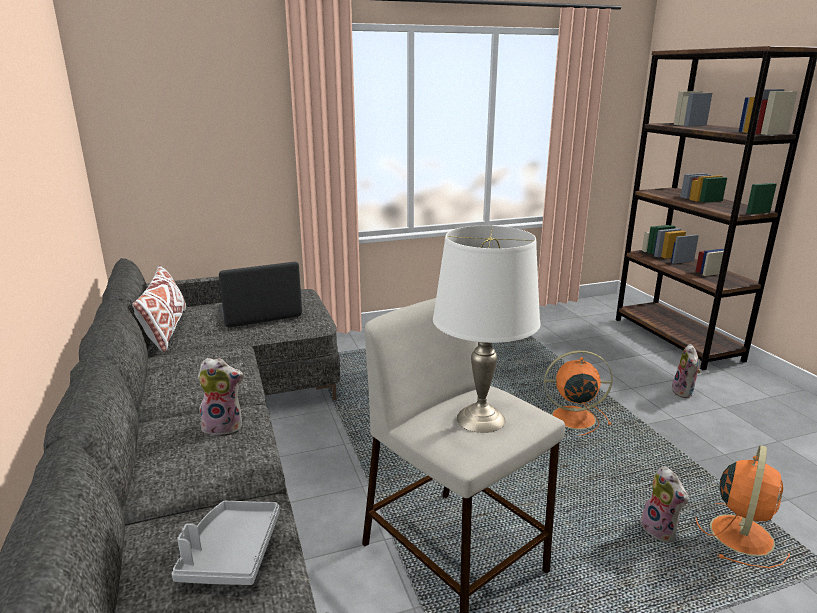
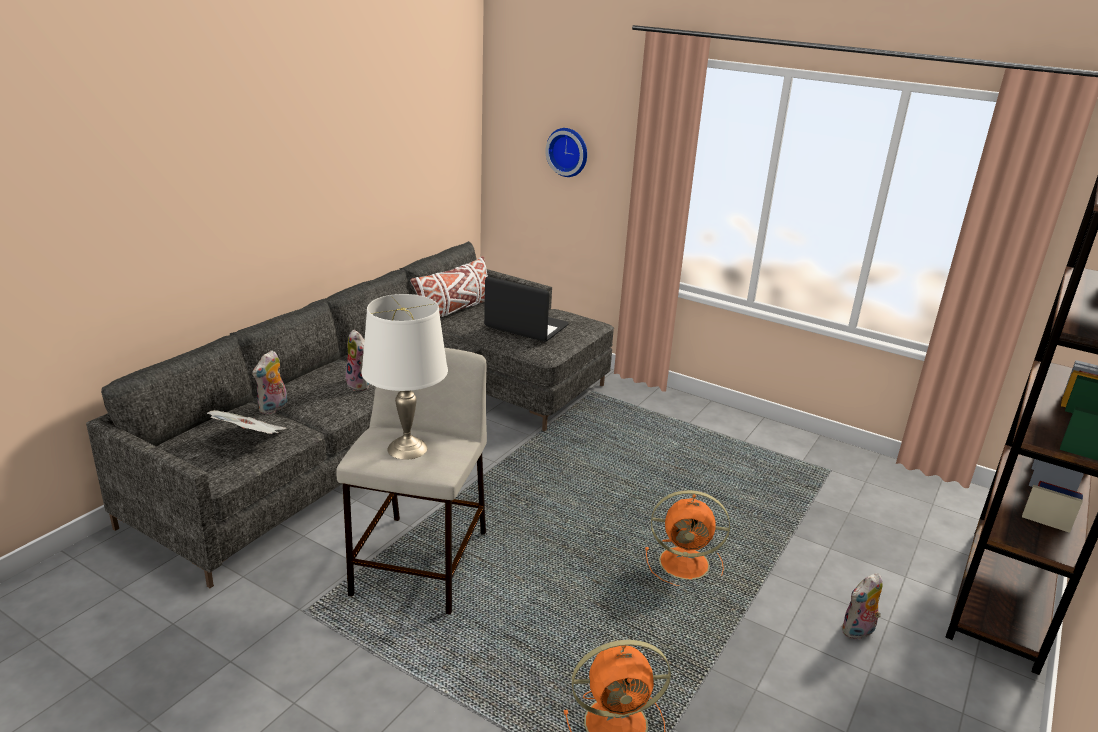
camera: 50 degrees right, 5 degrees up
(206, 136) = (568, 151): none -> wall clock
(231, 553) = (250, 438): grey tray -> newspaper
(571, 418) = (686, 564): orange fan -> orange fan turned 135 degrees clockwise
(660, 531) = (565, 667): plush toy -> plush toy (274, 408)

